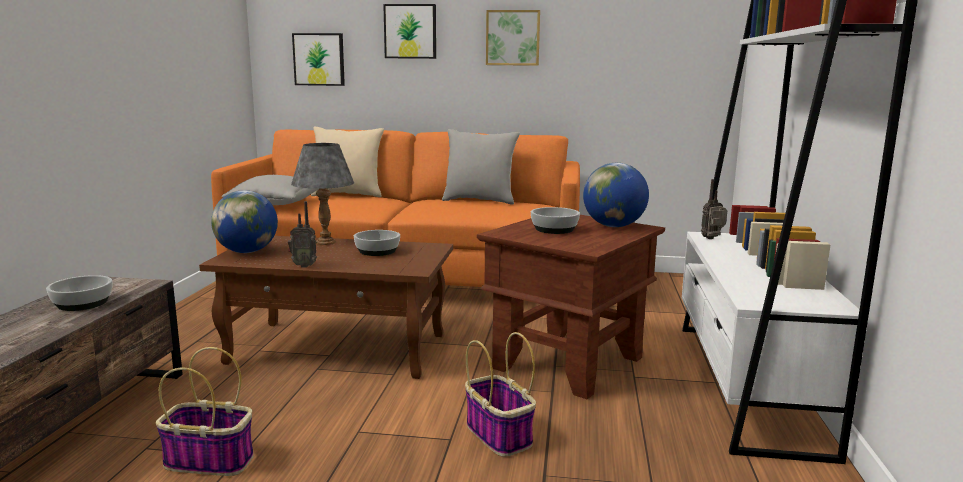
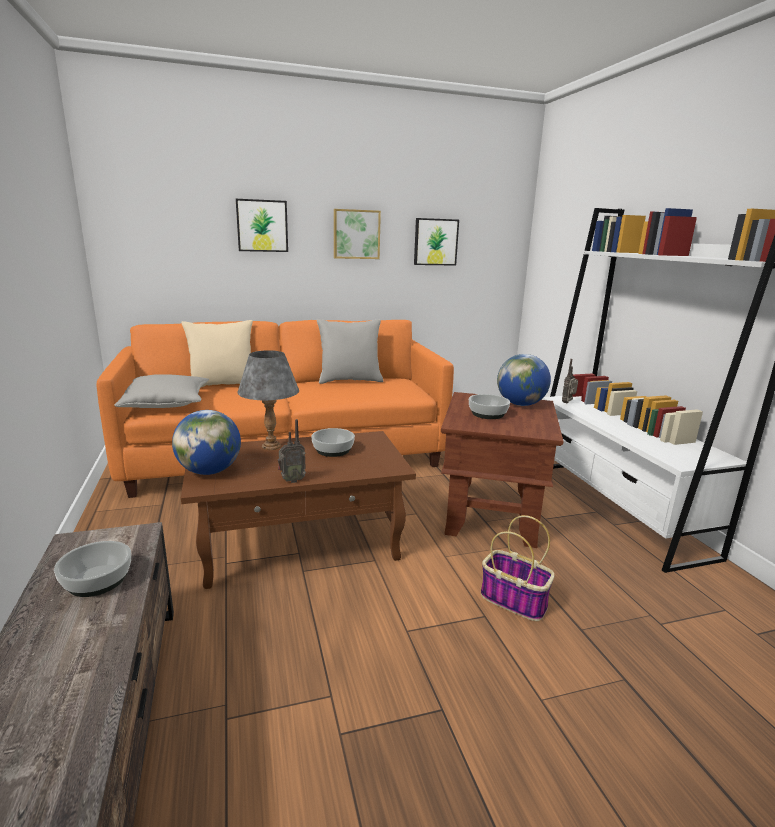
camera: 25 degrees left, 5 degrees up
(211, 461) = (309, 710): basket -> none
(319, 59) = (167, 251): picture -> picture (435, 242)

